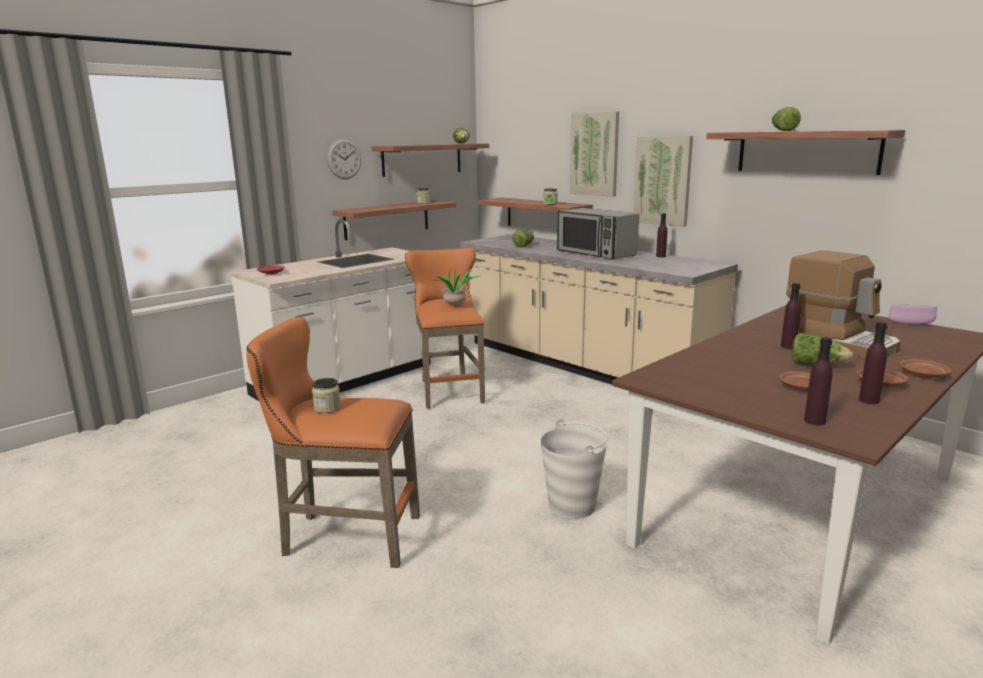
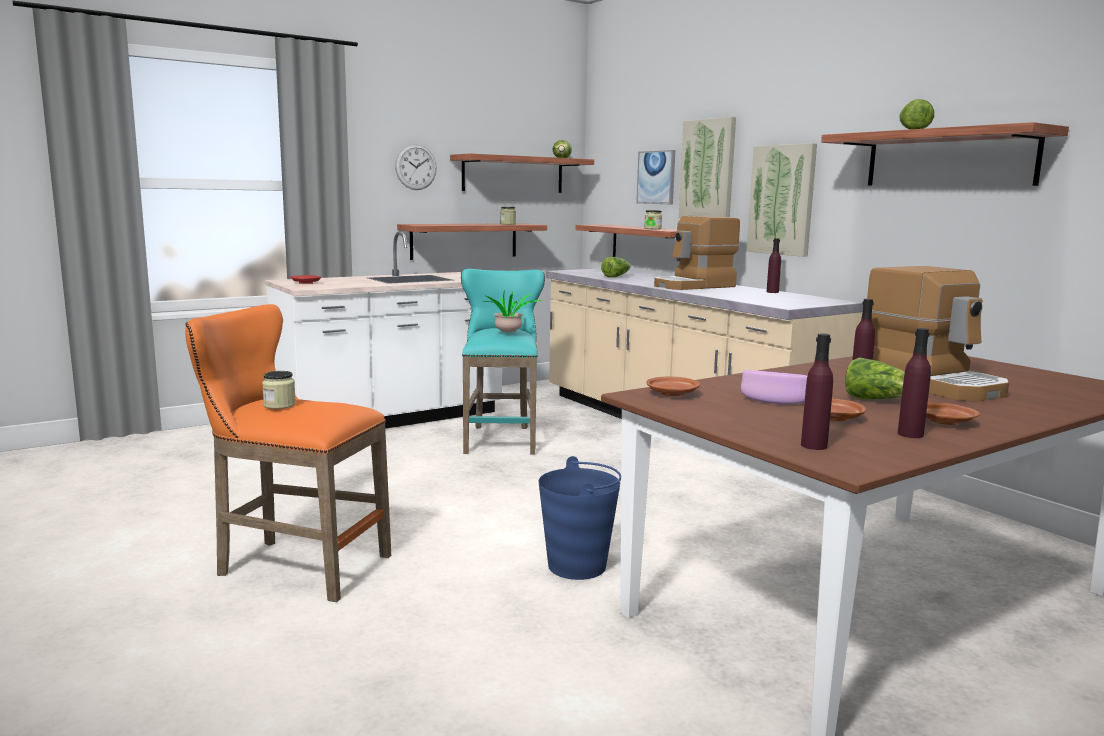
camera: 10 degrees right, 5 degrees down
(449, 390) = (501, 438): orange stool -> turquoise stool
(546, 159) = (656, 177): none -> picture
(572, 506) = (577, 566): white bucket -> blue bucket
(595, 253) = (694, 286): microwave -> coffee machine
(910, 324) = (1055, 374): purple bowl -> purple bowl (774, 403)
(923, 375) = (1015, 418): brown plate -> brown plate (672, 393)

